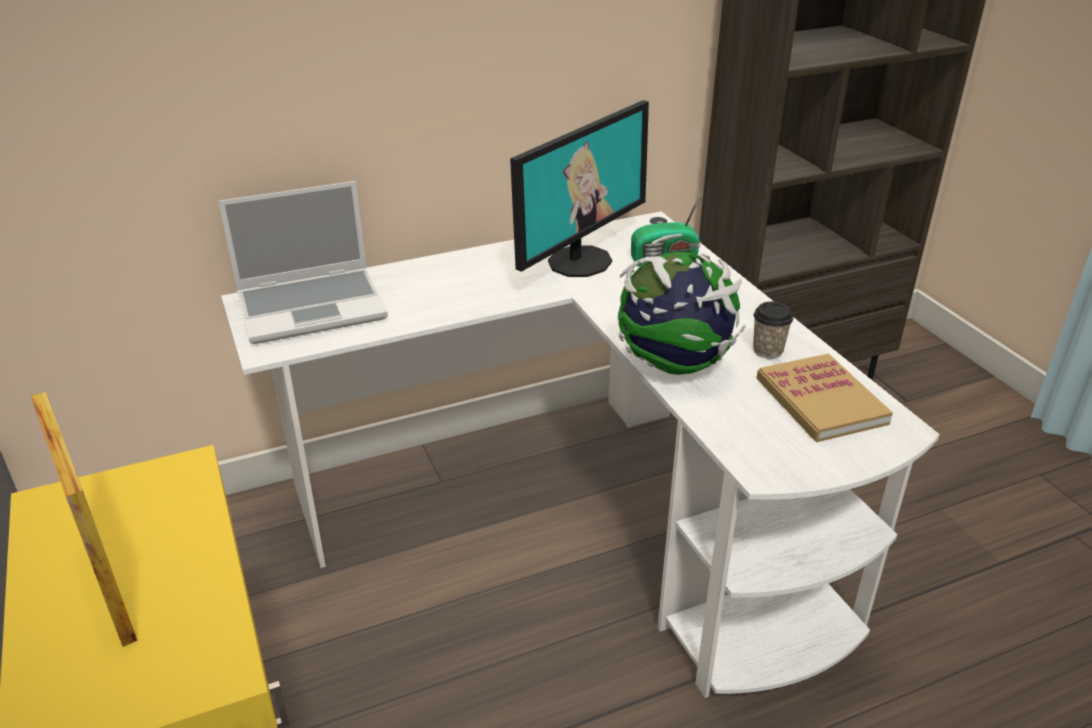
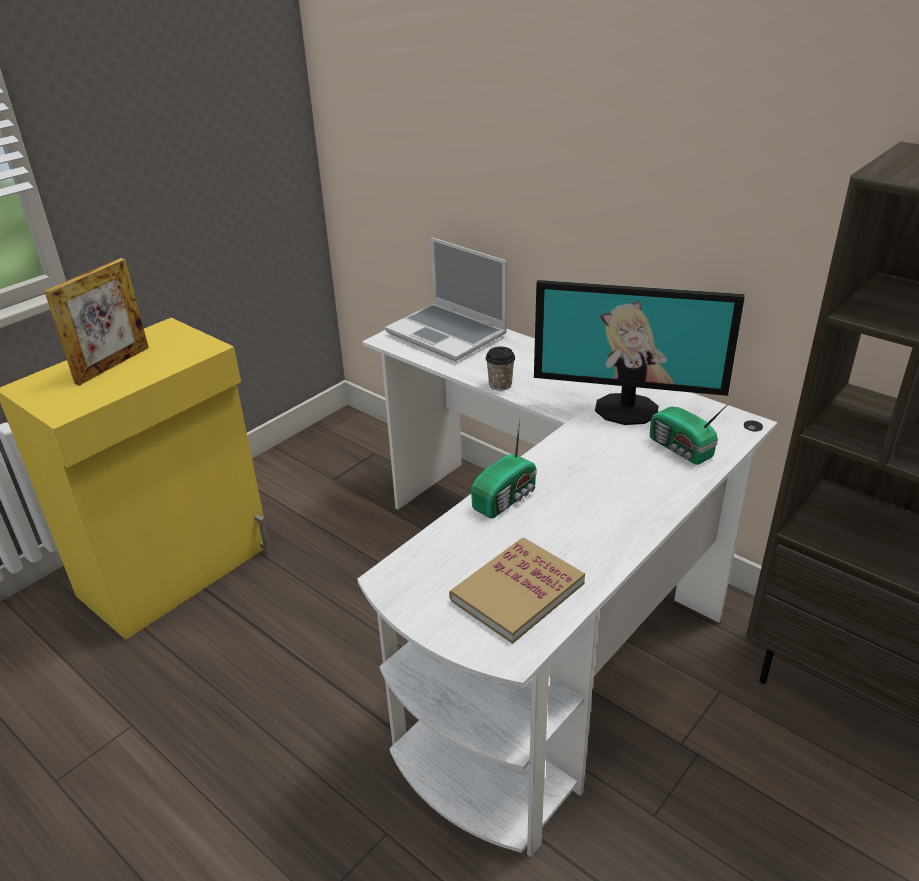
camera: 65 degrees right, 0 degrees up
(674, 365) = (507, 498): globe -> radio
(767, 351) = (576, 543): cup -> cup (500, 385)

